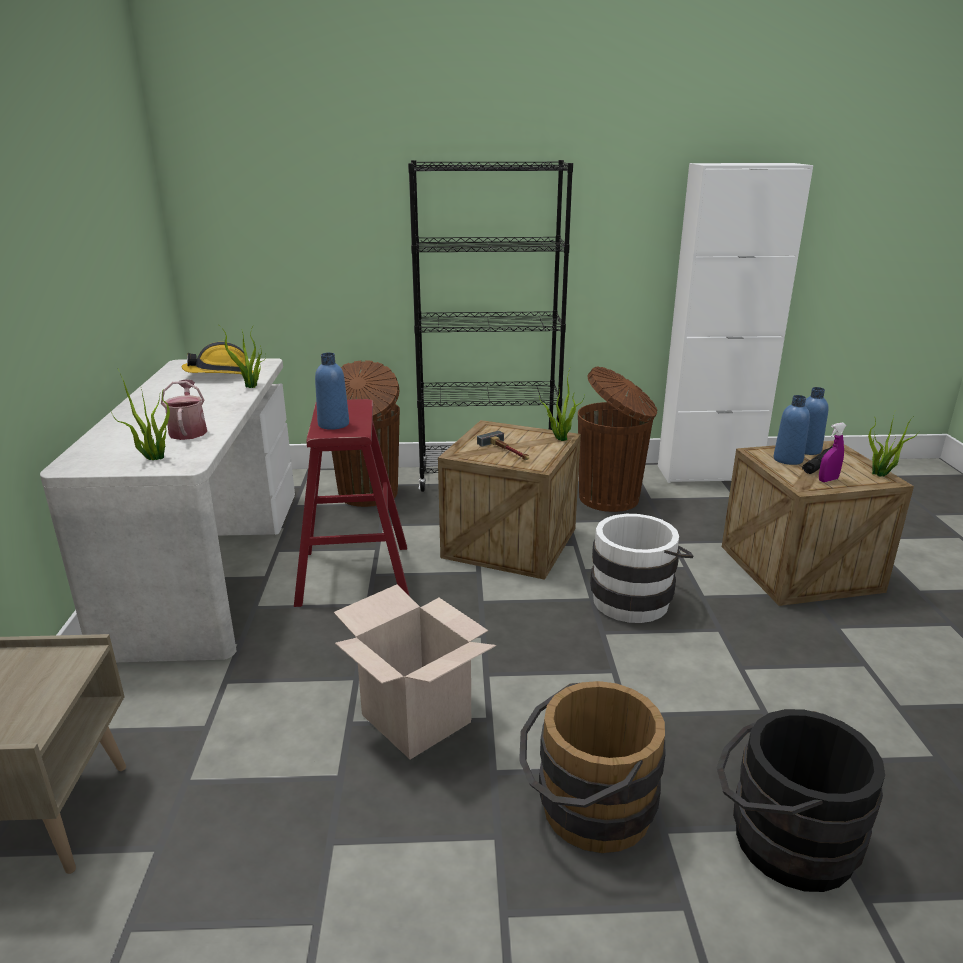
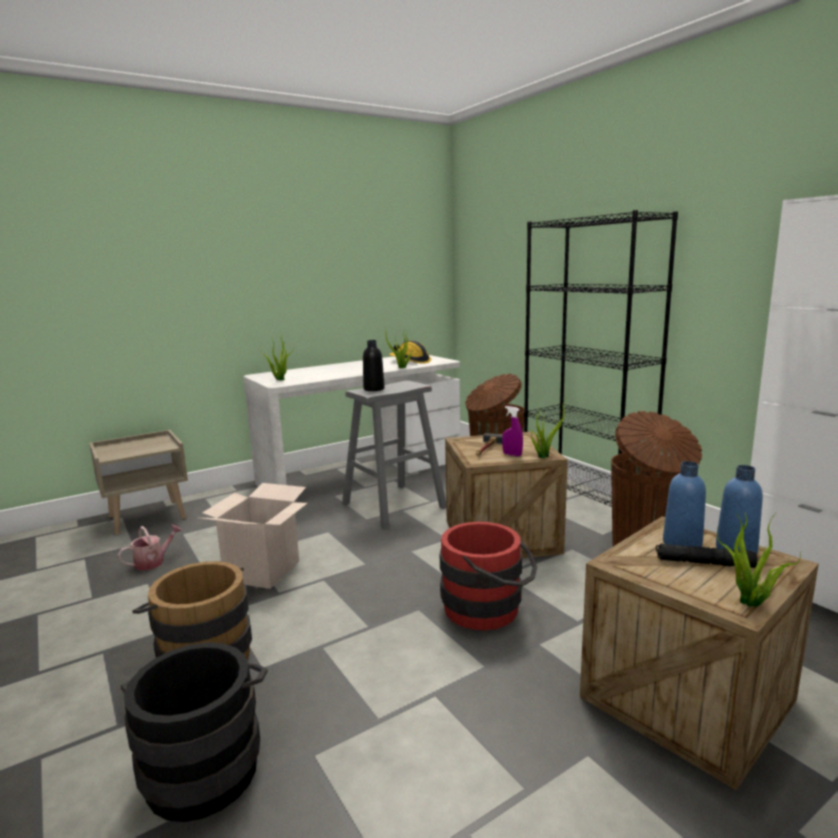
camera: 60 degrees right, 10 degrees down
(188, 430) = (321, 375): watering can -> watering can (153, 562)
(333, 424) = (374, 389): blue bottle -> black bottle
(354, 574) = (393, 505): red stool -> grey stool
(635, 598) = (489, 609): white bucket -> red bucket
(828, 480) = (663, 572): purple spray bottle -> purple spray bottle (512, 454)

